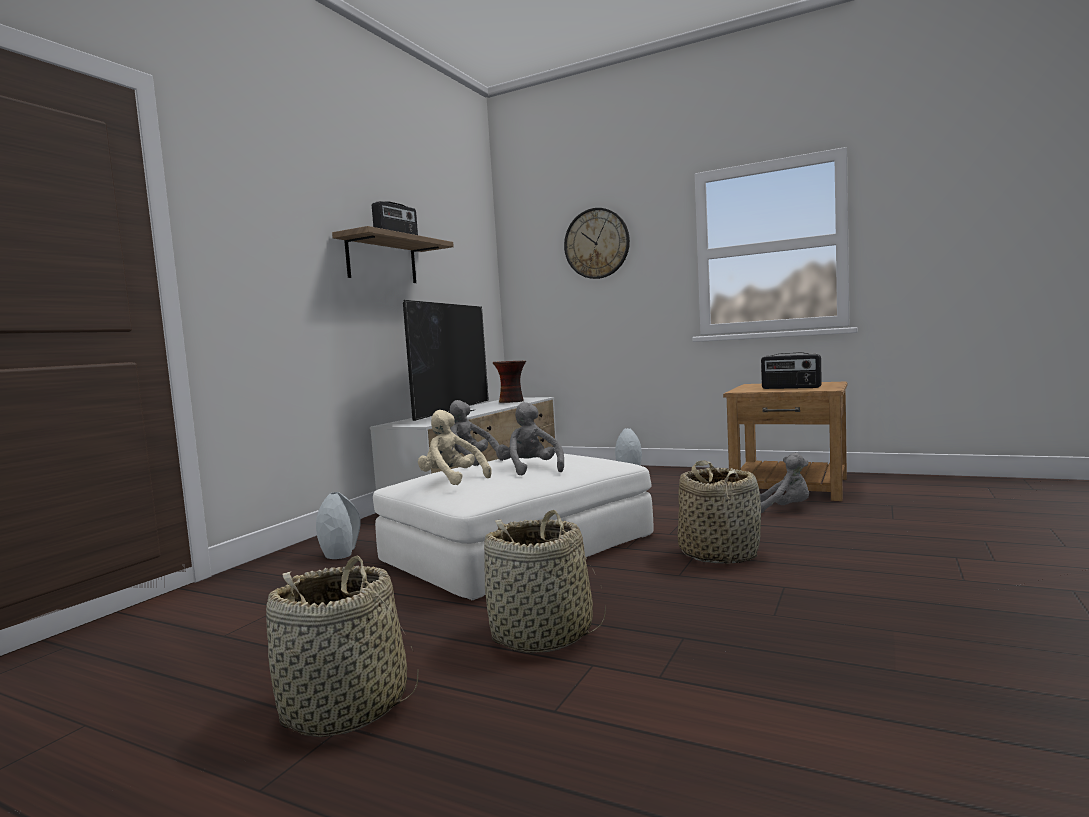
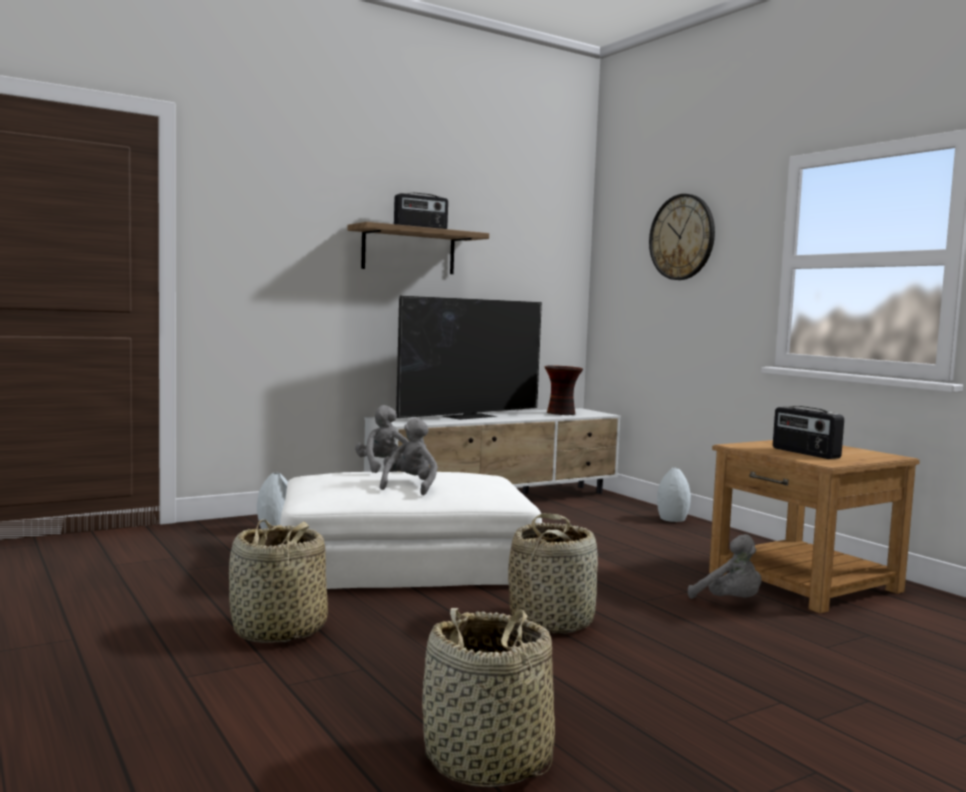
camera: 30 degrees right, 0 degrees up
(345, 708) = (92, 630): basket -> basket (488, 761)
(452, 480) = (331, 481): beige plush toy -> none

